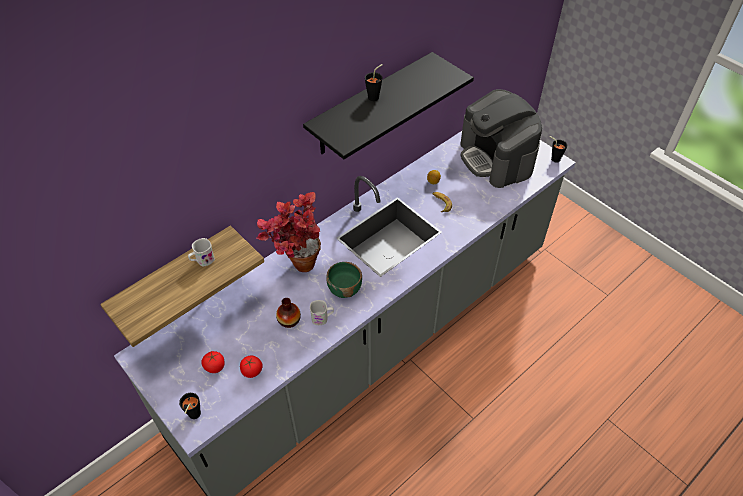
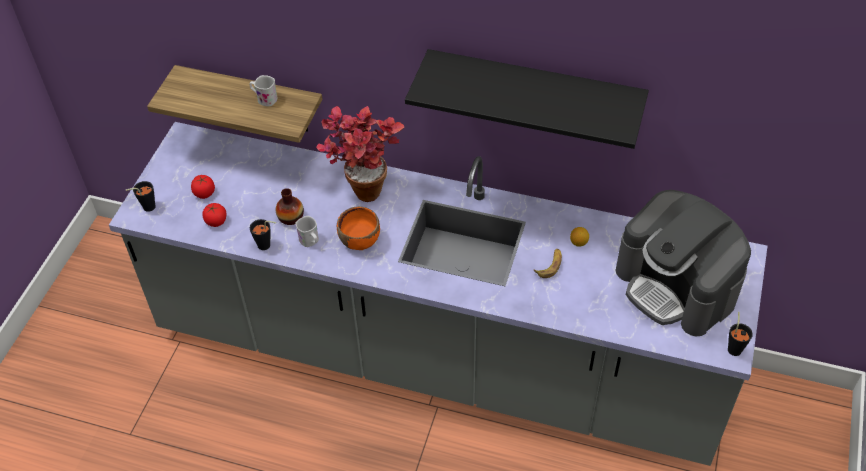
camera: 60 degrees right, 0 degrees up
(345, 289) = (360, 240): green bowl -> orange bowl
(375, 96) = (520, 80): black cup -> black cup (266, 246)
(496, 158) = (676, 286): coffee machine -> coffee machine turned 75 degrees counterclockwise

